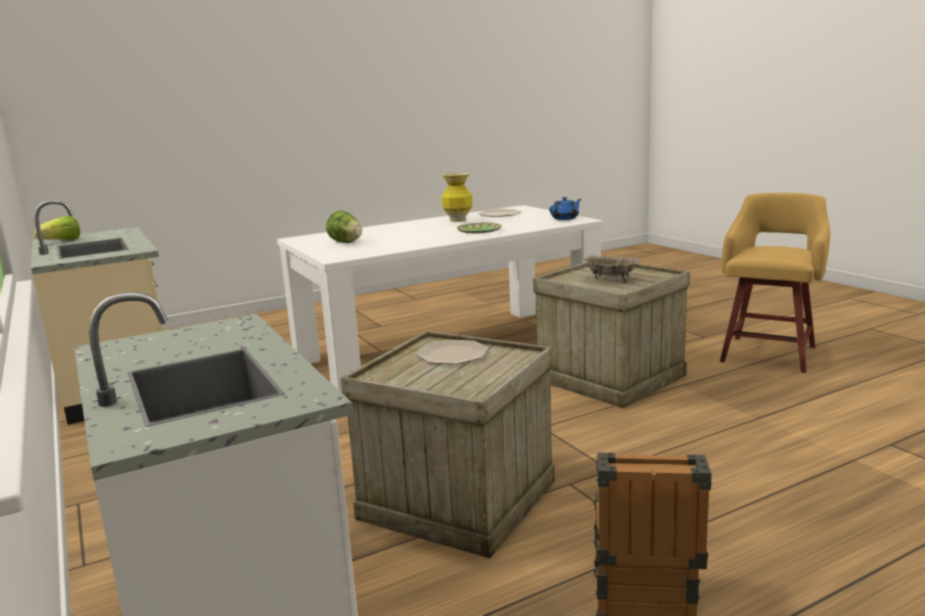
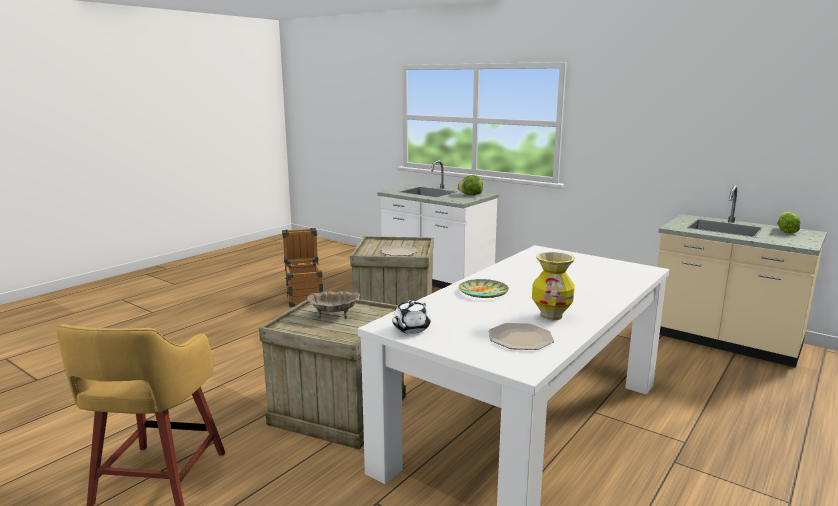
camera: 155 degrees right, 0 degrees up
(345, 242) = (581, 266): lettuce -> lettuce (470, 195)
(565, 218) = (410, 329): blue teapot -> white teapot

